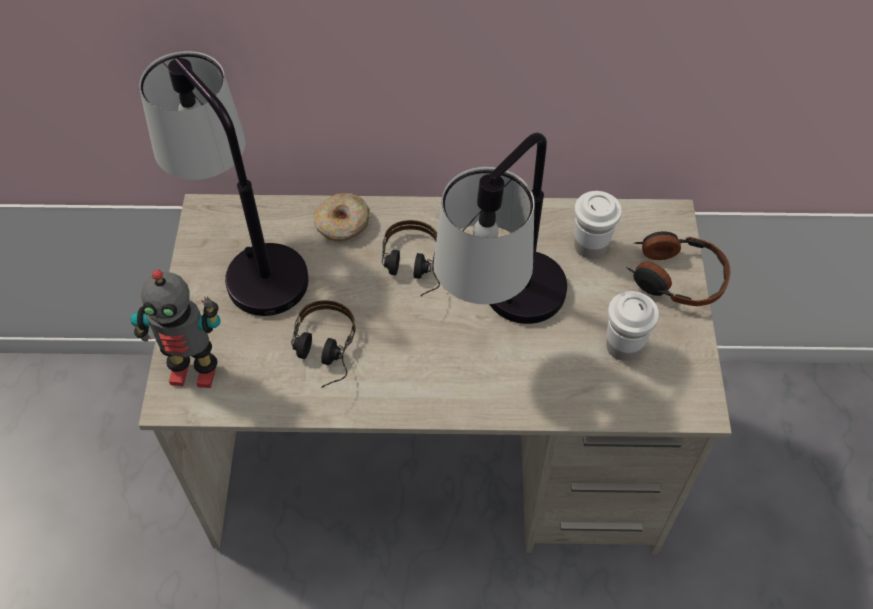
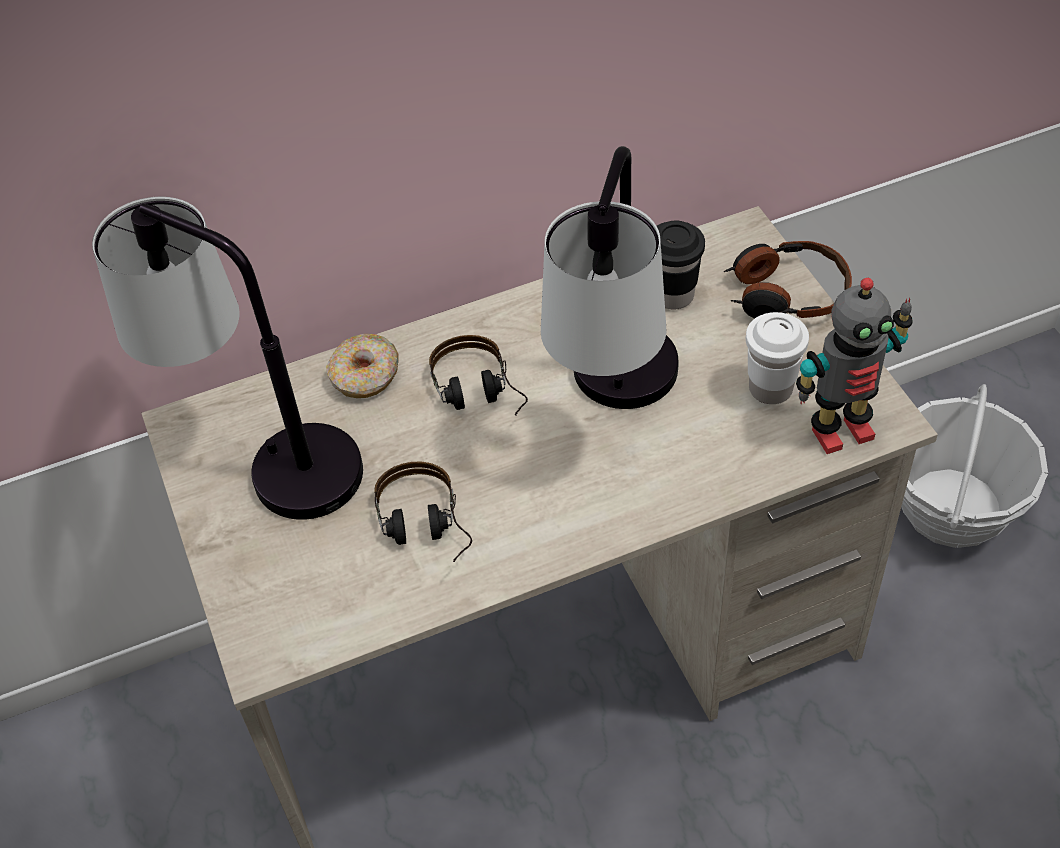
camera: 20 degrees left, 5 degrees down
(194, 371) = (272, 612): toy robot -> toy robot (840, 430)
(590, 246) = (673, 295): white cup -> black cup
(783, 471) = (952, 508): none -> basket

